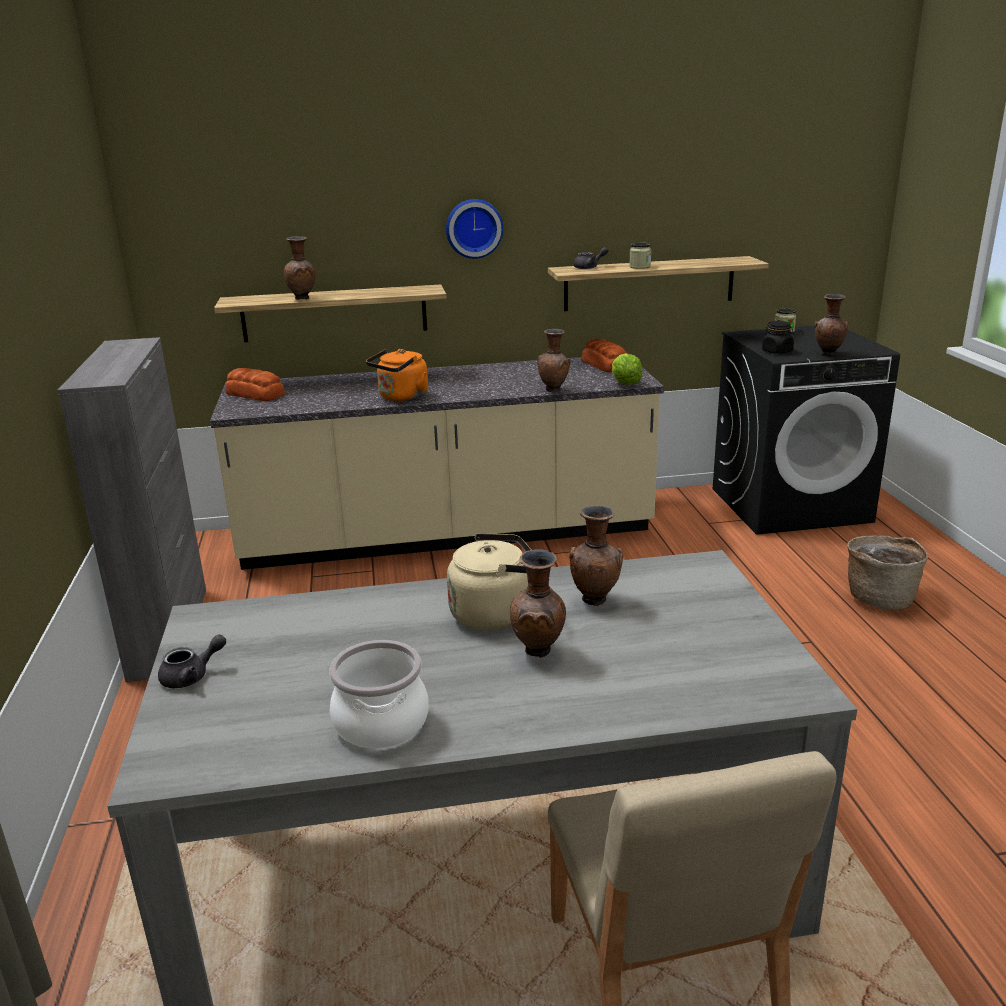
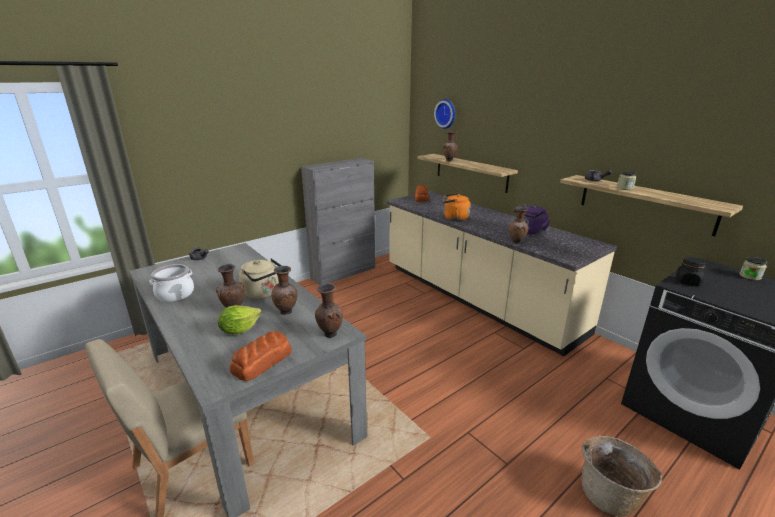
camera: 60 degrees right, 0 degrees up
(473, 228) = (539, 142): wall clock -> wall clock (446, 113)
(526, 374) = (529, 232): none -> purple kettle
(605, 364) = (582, 244): bread -> bread (263, 361)
(625, 383) = (559, 256): lettuce -> lettuce (239, 329)
(828, 354) = (723, 301): brown vase -> brown vase (329, 334)

